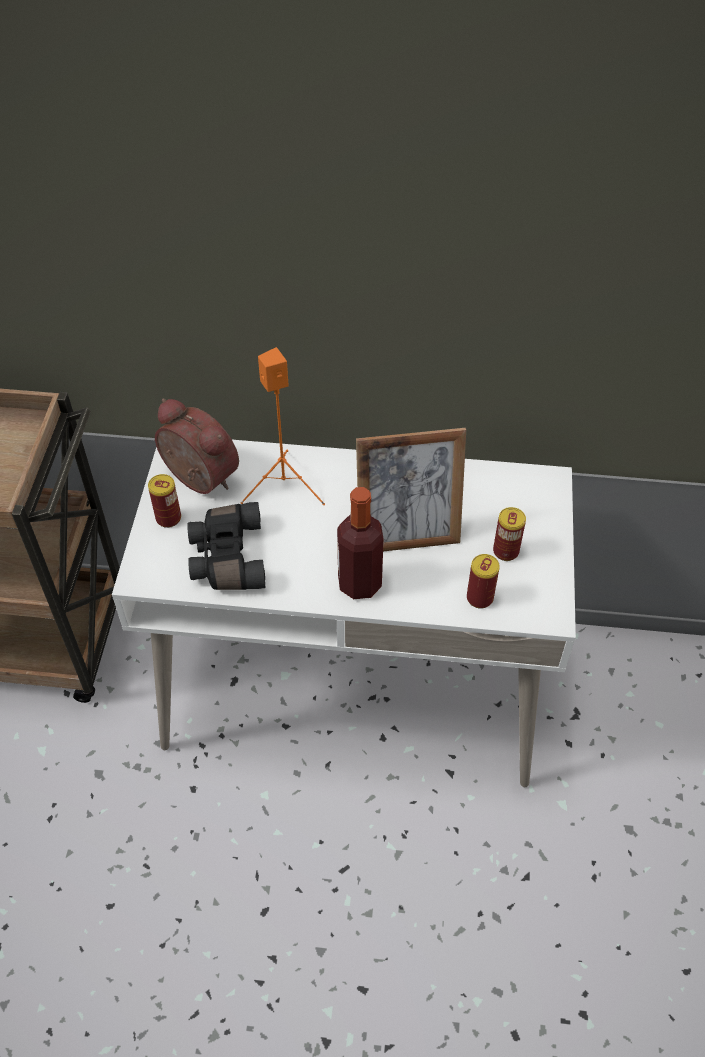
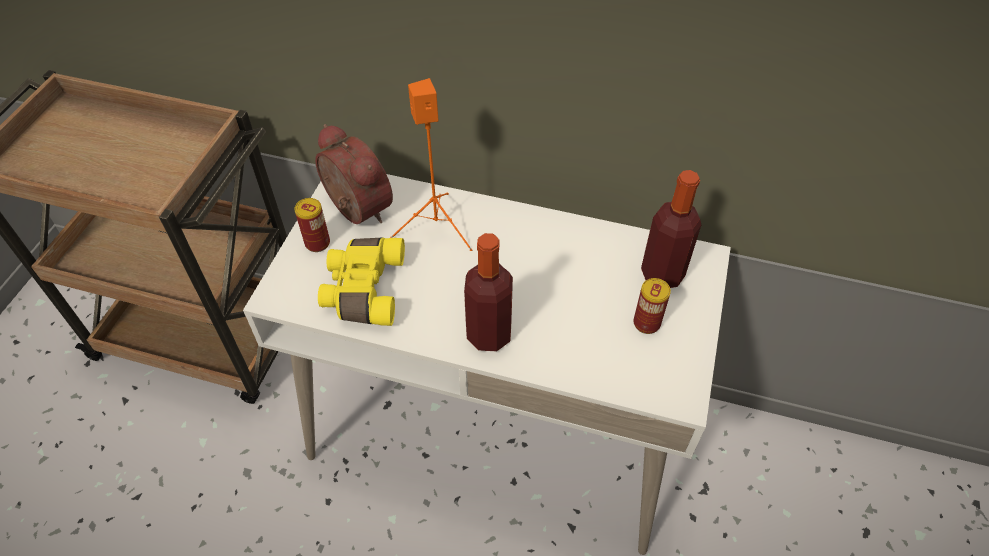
camera: 10 degrees right, 0 degrees up
(226, 557) = (362, 289): black binoculars -> yellow binoculars
(407, 536) = (548, 294): picture frame -> none
(479, 598) = (610, 368): can -> none
(512, 502) = (662, 274): none -> bottle

